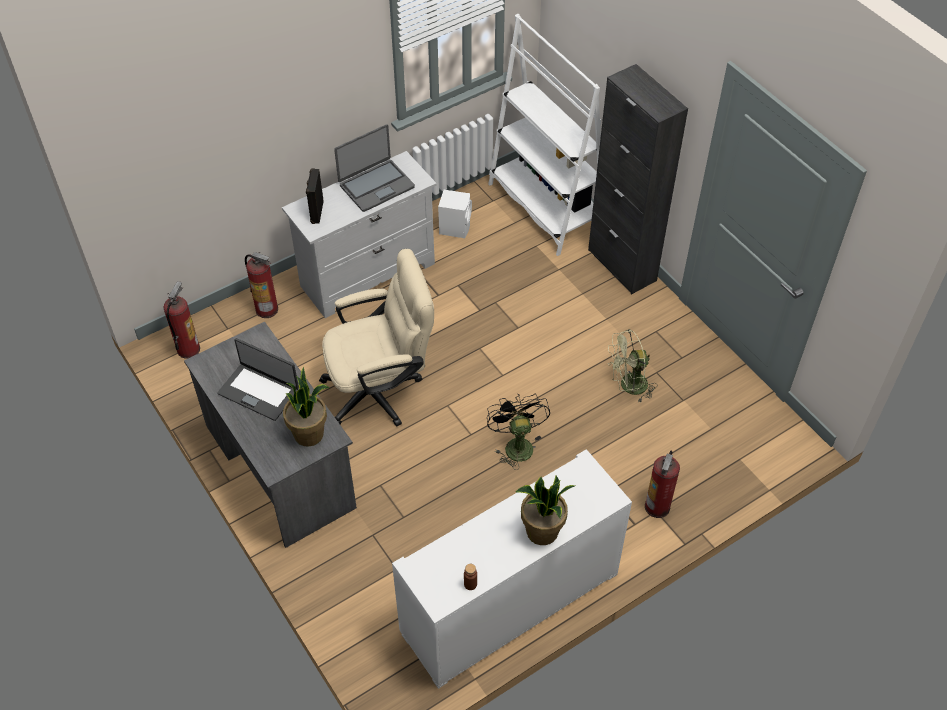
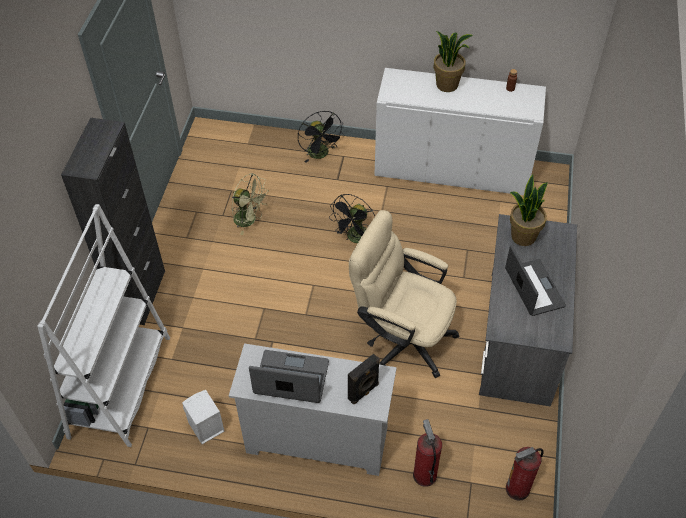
camera: 135 degrees left, 0 degrees up
(657, 507) = (321, 154): fire extinguisher -> black fan

